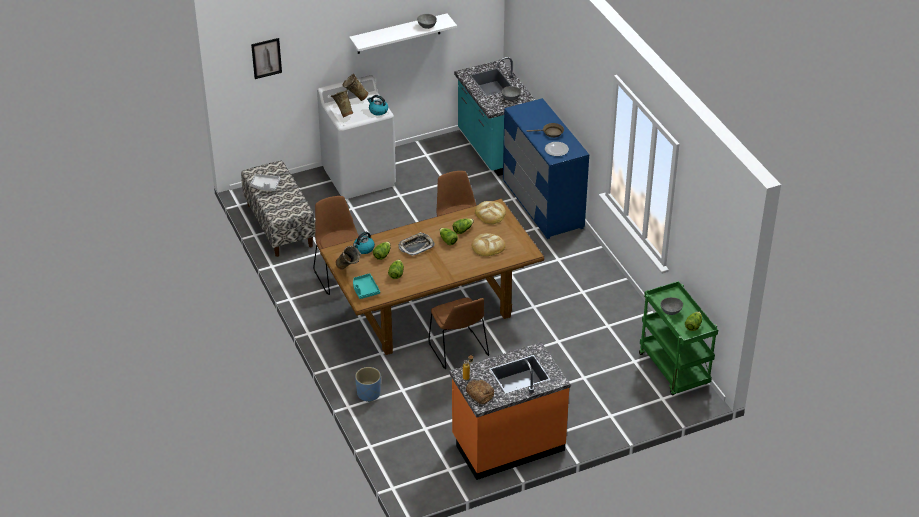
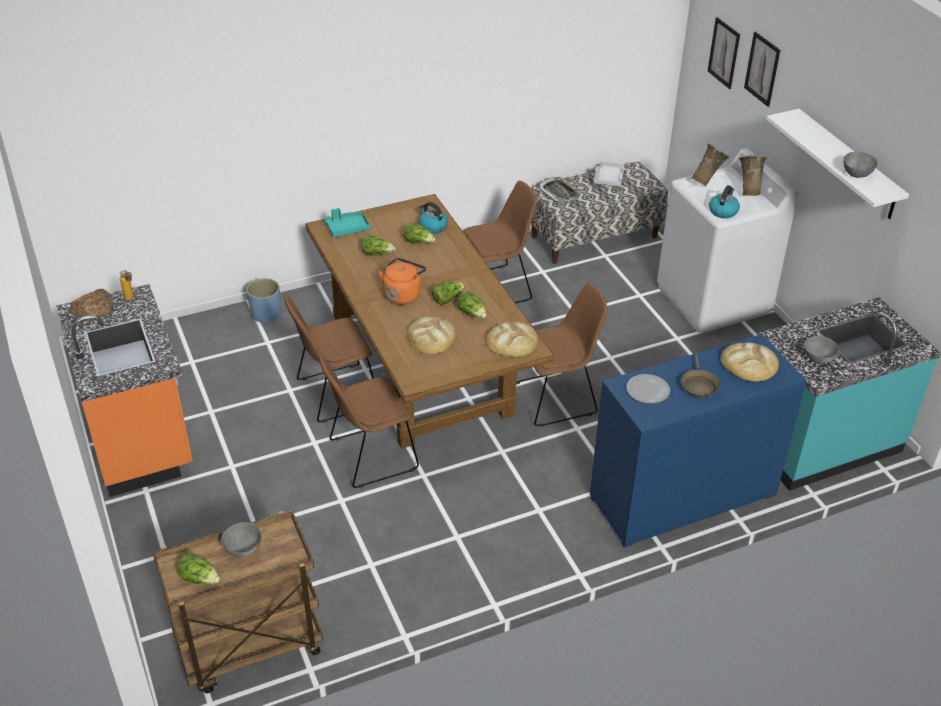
camera: 90 degrees right, 0 degrees up
(308, 40) = (762, 69): none -> picture
(348, 270) = (388, 215): beige vase -> none
(416, 246) = (435, 270): tray -> tray (559, 193)
(443, 260) = (403, 294): none -> orange kettle
(518, 330) = (370, 456): none -> brown chair
(531, 114) = (749, 364): none -> bread
(675, 370) = (249, 649): green cart -> brown cart

